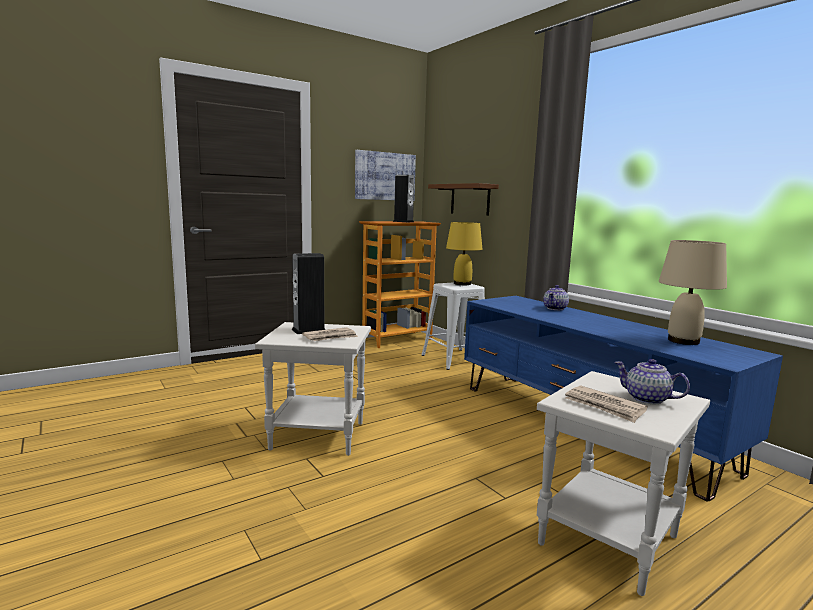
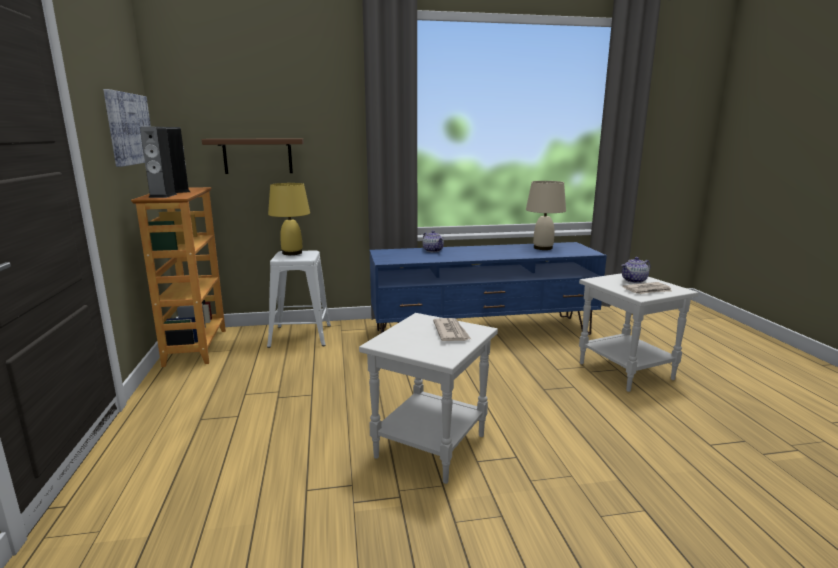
camera: 65 degrees left, 5 degrees up
(309, 330) = (414, 338): speaker -> speaker (163, 196)

